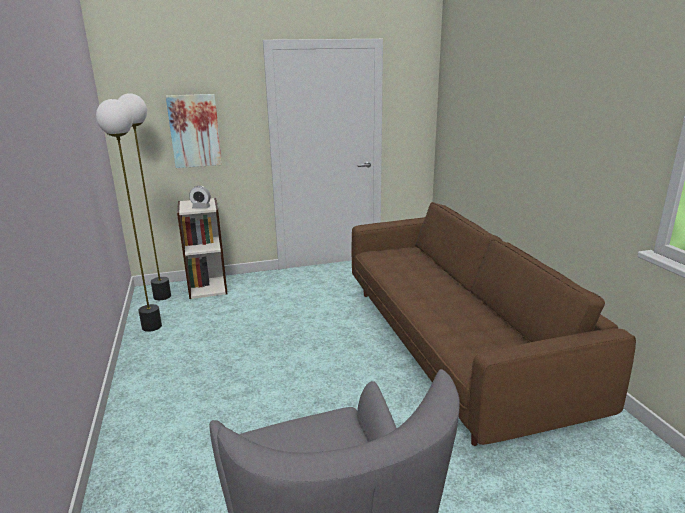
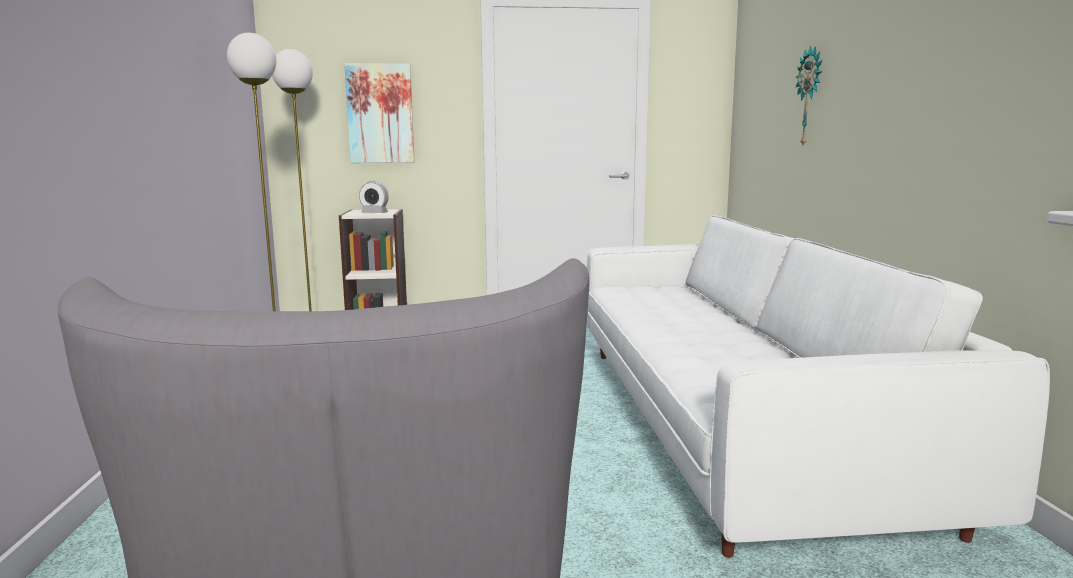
camera: 10 degrees right, 10 degrees down
(452, 343) = (726, 420): brown sofa -> white sofa
(495, 129) = (810, 97): none -> wall clock

